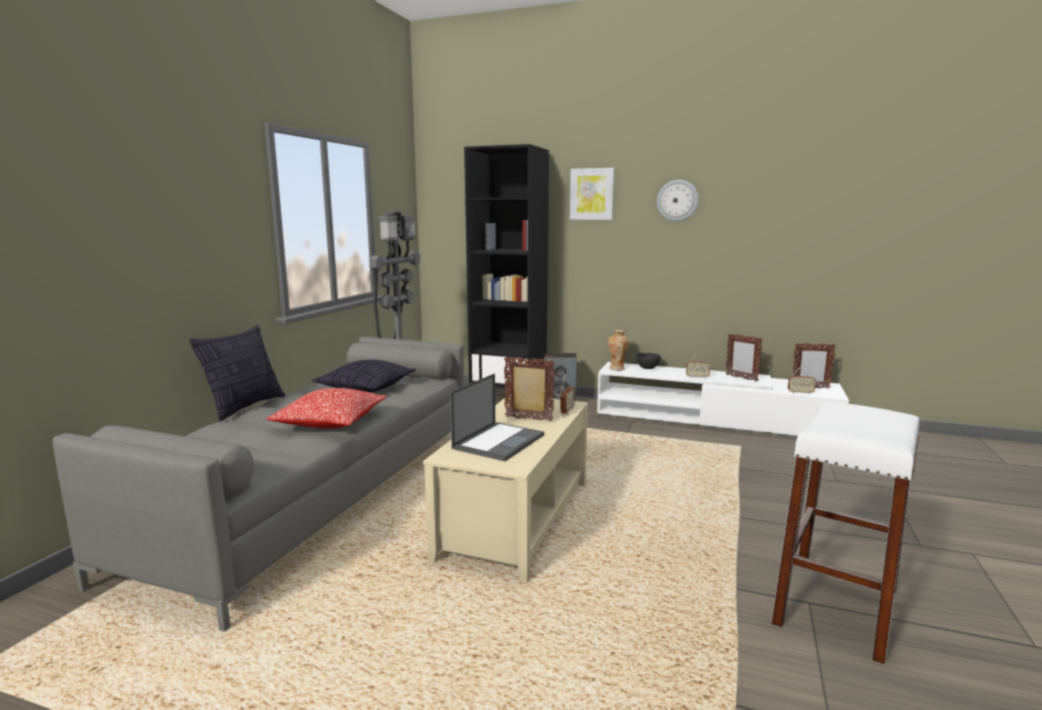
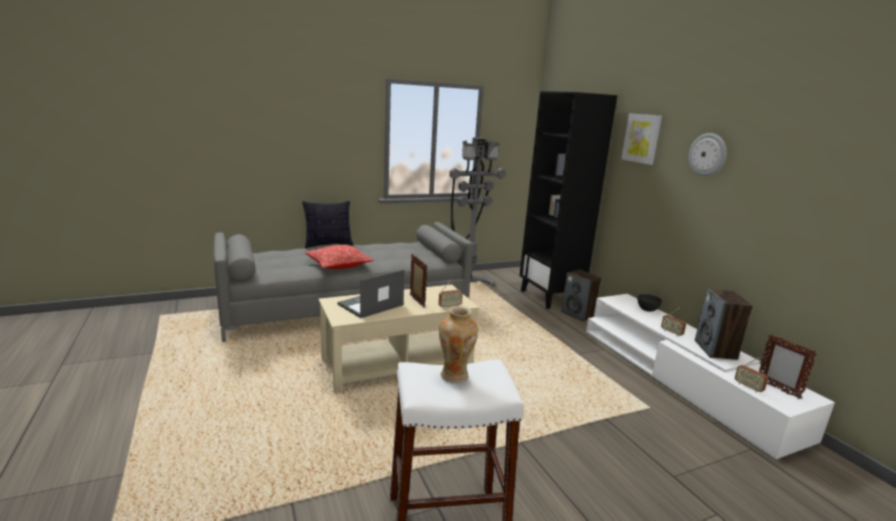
camera: 45 degrees right, 5 degrees up
(366, 388) = (397, 254): pillow -> none
(499, 441) = (370, 305): laptop -> laptop turned 150 degrees clockwise
(617, 369) = (618, 301): vase -> vase (455, 376)
(741, 378) = (715, 350): picture frame -> speaker

